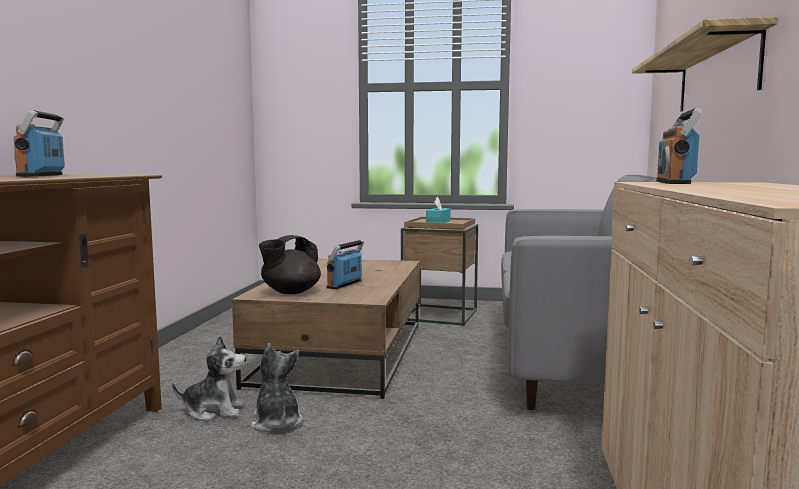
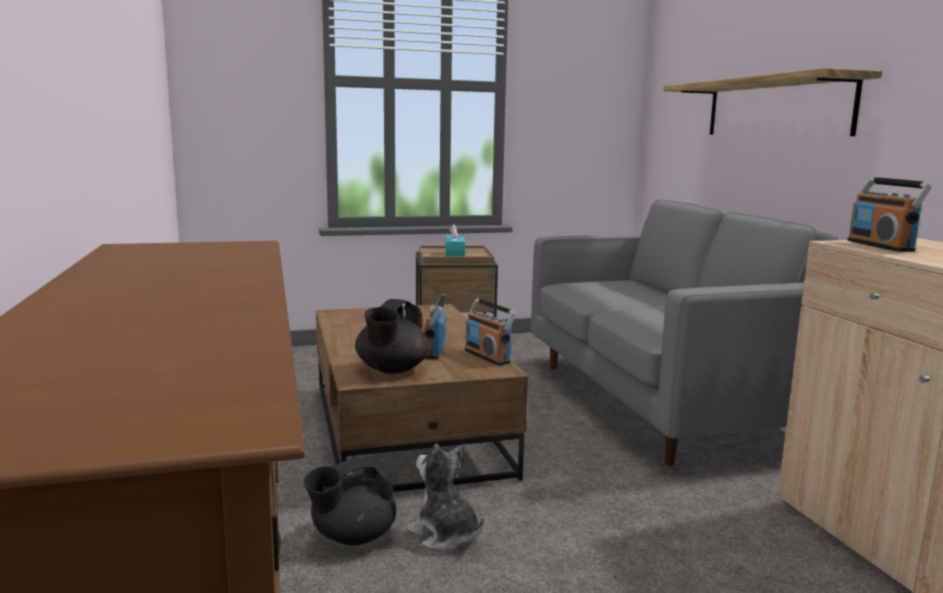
camera: 25 degrees left, 5 degrees up
(42, 176) = (189, 266): radio -> radio (487, 356)
(214, 411) = (352, 536): plush toy -> black teapot

